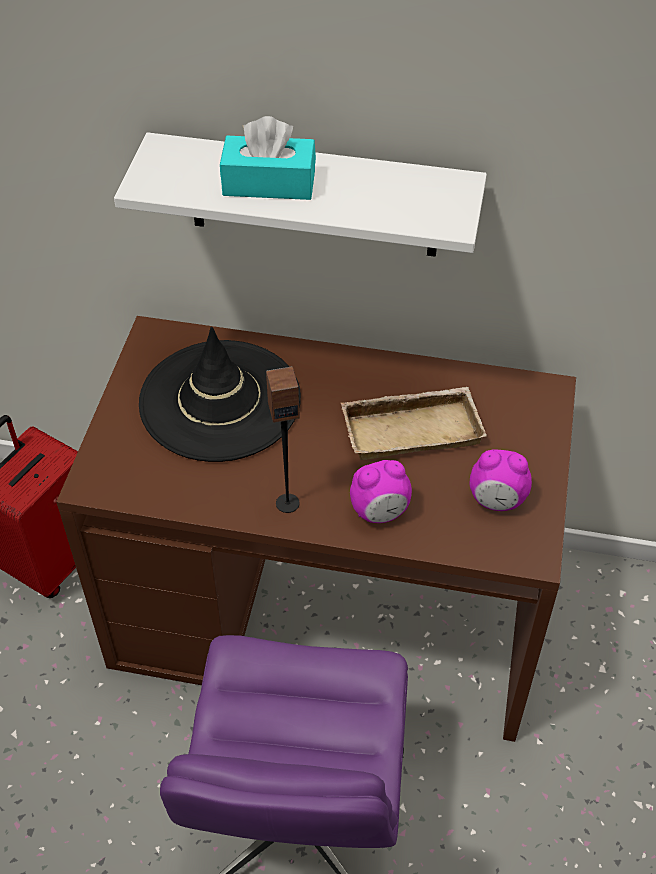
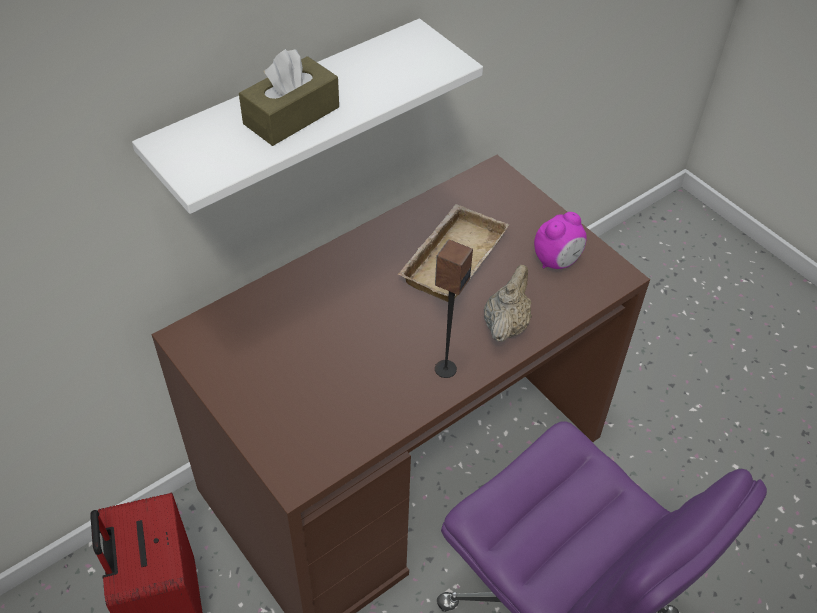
camera: 50 degrees left, 0 degrees up
(220, 401) = (304, 342): black hat -> none
(269, 183) = (291, 115): turquoise tissue box -> brown tissue box
(380, 512) = (506, 324): alarm clock -> beige teapot

